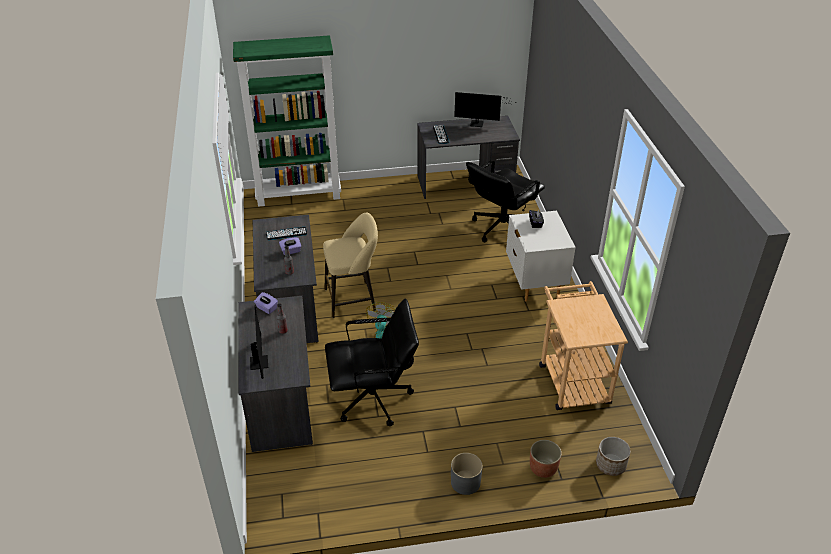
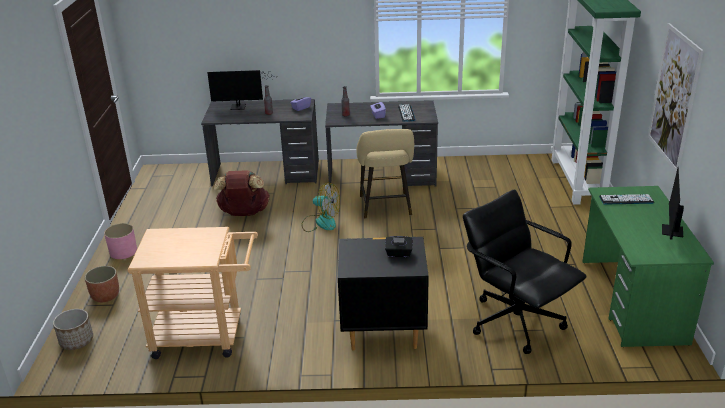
camera: 100 degrees right, 10 degrees down
(374, 399) = (244, 213): black office chair -> brown backpack
(408, 65) = (674, 97): none -> picture
(465, 183) = (632, 301): grey desk -> green desk
(465, 482) = (123, 251): grey planter -> pink planter
(534, 285) = (383, 333): white nightstand -> black nightstand

